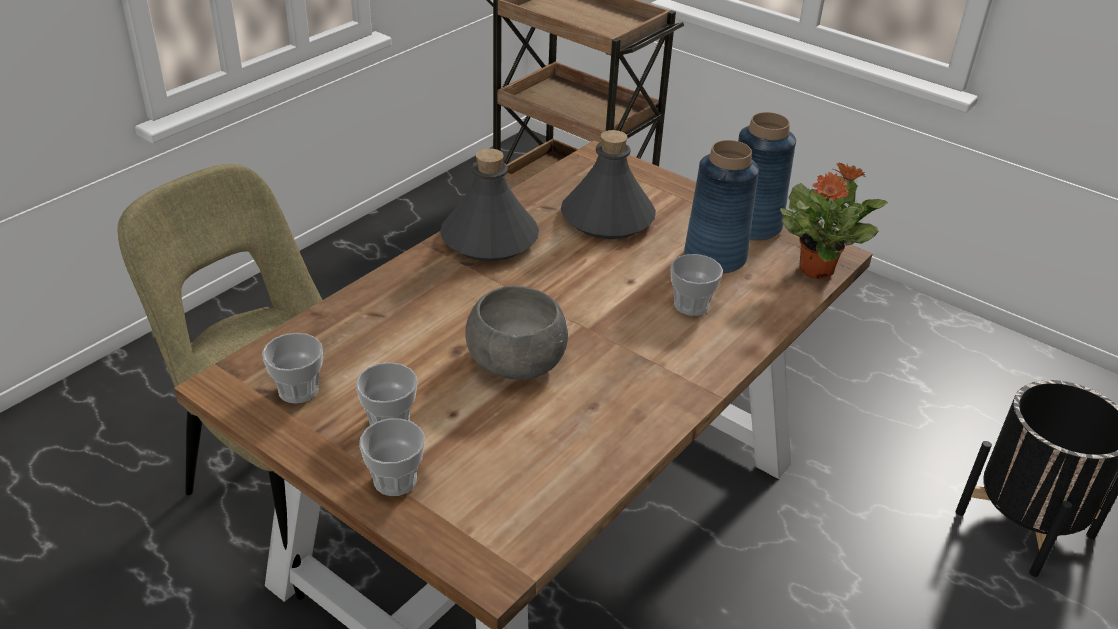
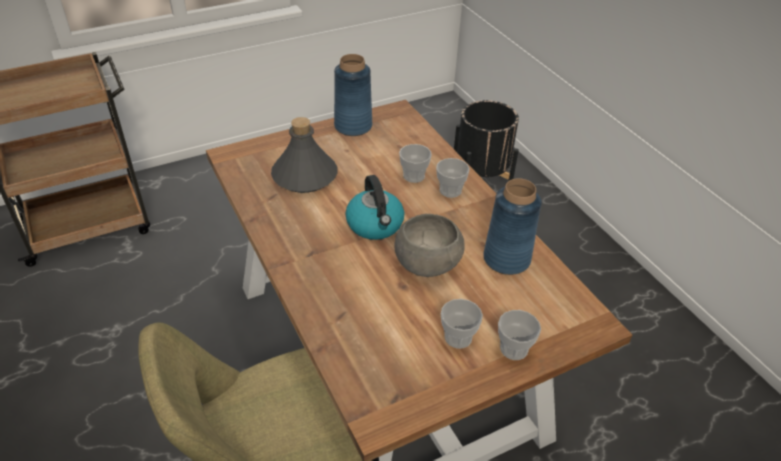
camera: 65 degrees left, 5 degrees up
(298, 390) = (404, 378): cup -> cup (450, 190)
(489, 239) = (289, 235): grey bottle -> none
(558, 298) = (375, 225): none -> kettle
(715, 257) = (374, 150): blue vase -> blue vase (506, 258)
(817, 269) = (408, 121): potted plant -> none

